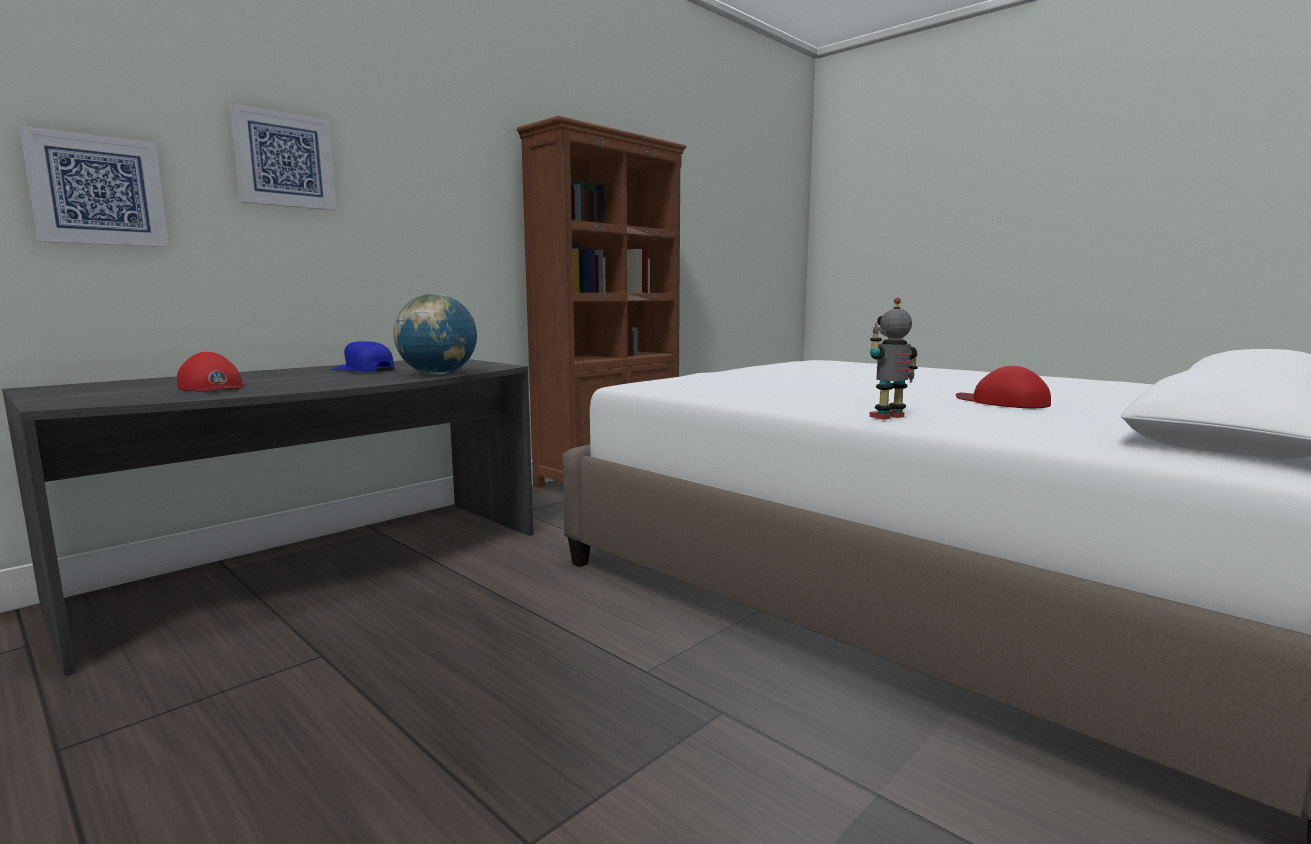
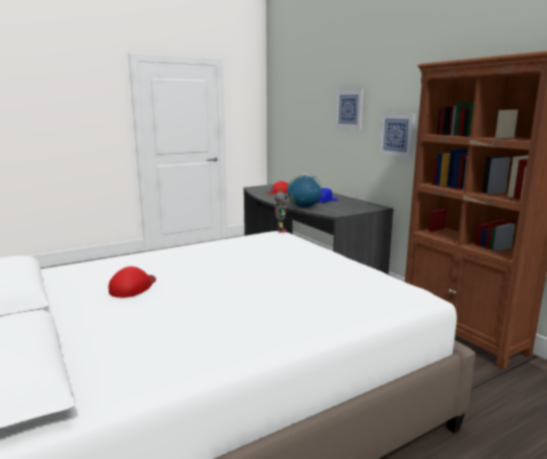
camera: 105 degrees right, 5 degrees up
(98, 190) = (311, 126): picture -> picture (397, 134)
(889, 417) = (134, 255): toy robot -> toy robot (280, 231)
(1002, 402) = (133, 287): red cap -> red cap turned 45 degrees counterclockwise

